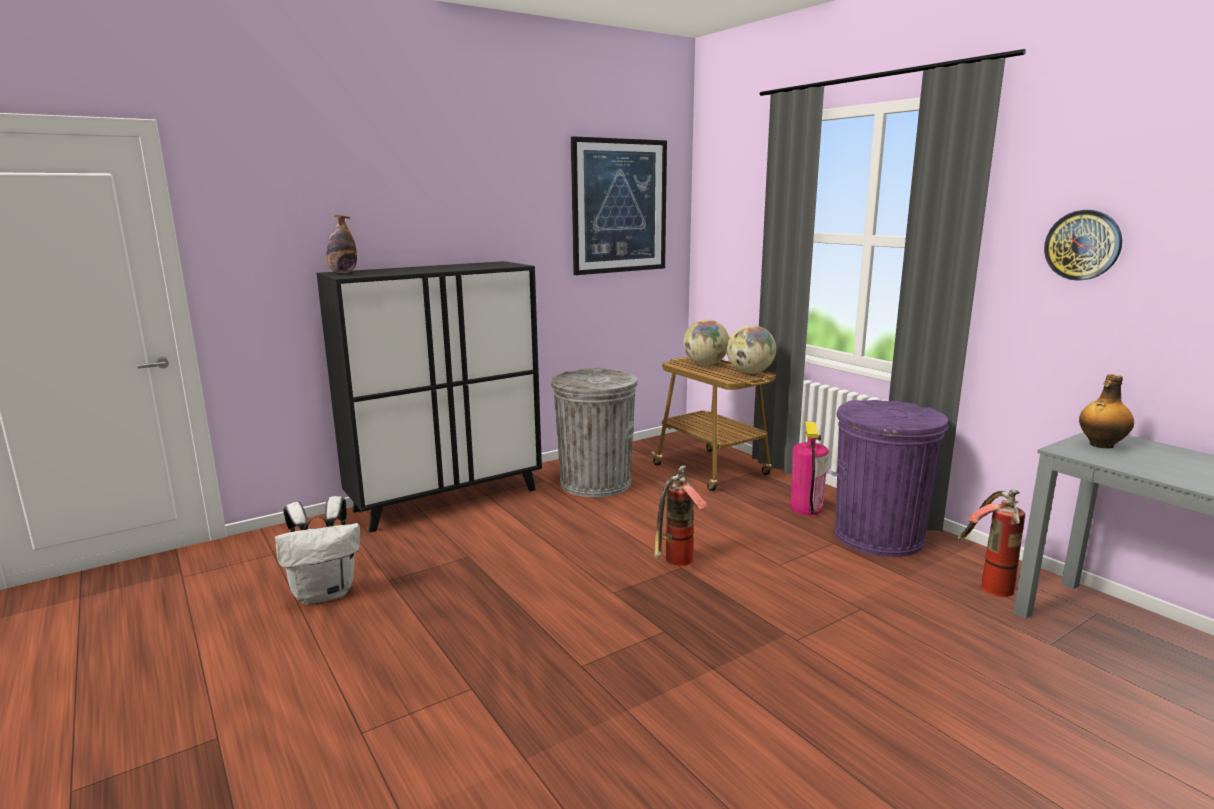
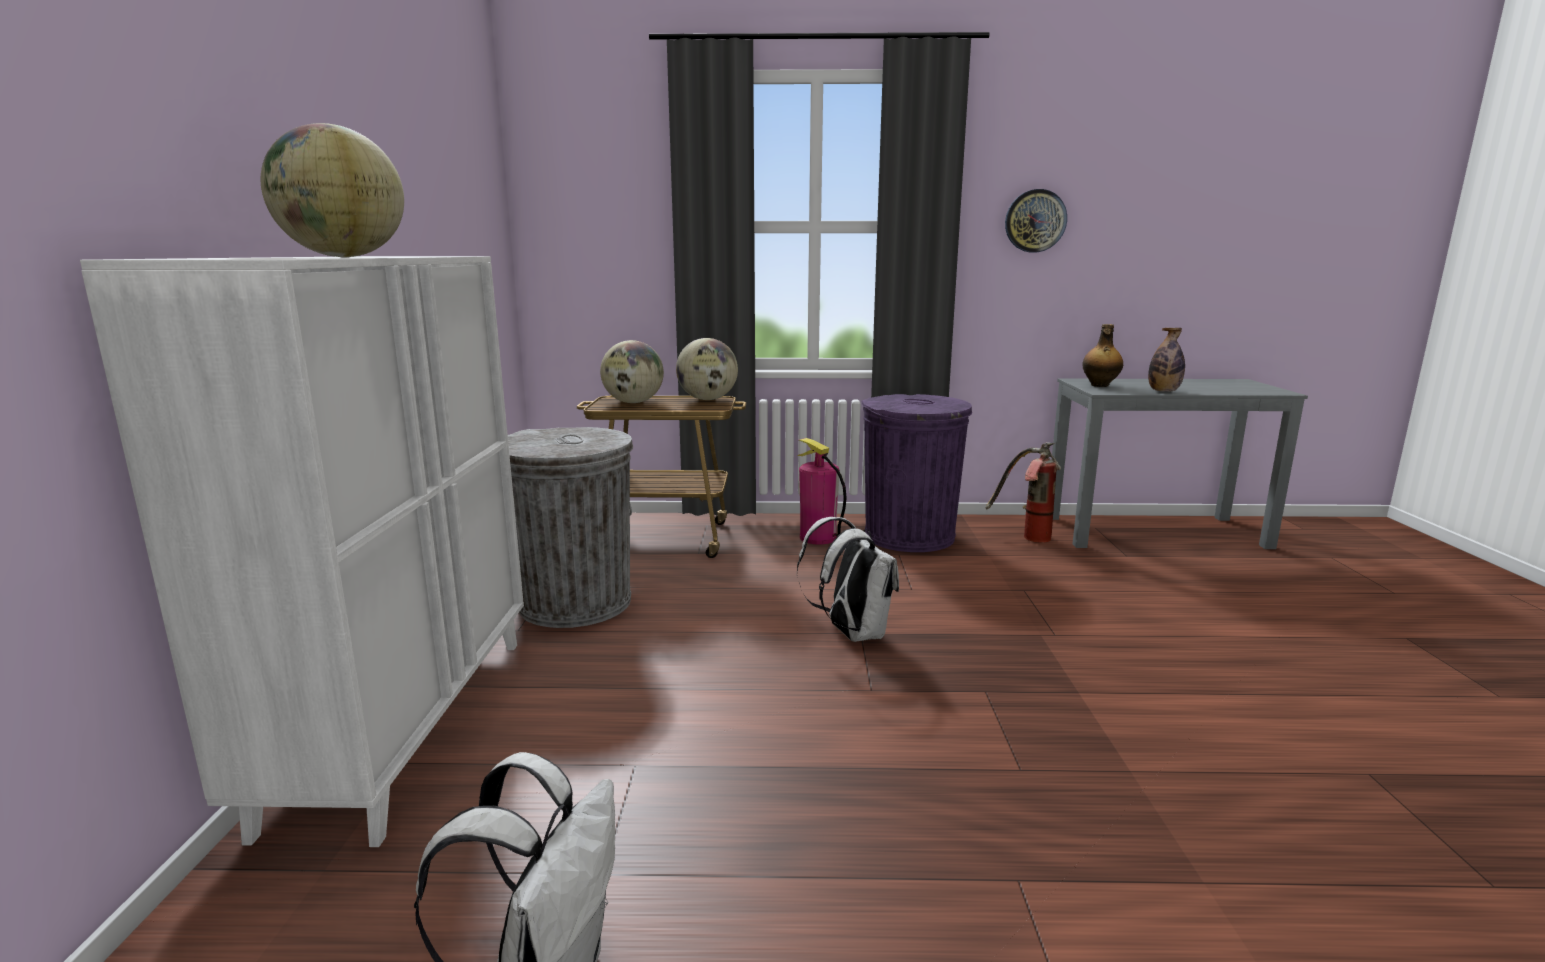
camera: 55 degrees left, 0 degrees up
(343, 273) = (185, 258): bottle -> bottle (1163, 391)
(413, 271) = (344, 257): none -> globe
(447, 500) = (406, 724): black cabinet -> white cabinet
(619, 206) = (459, 178): picture -> none
(677, 564) = (851, 633): fire extinguisher -> white backpack

